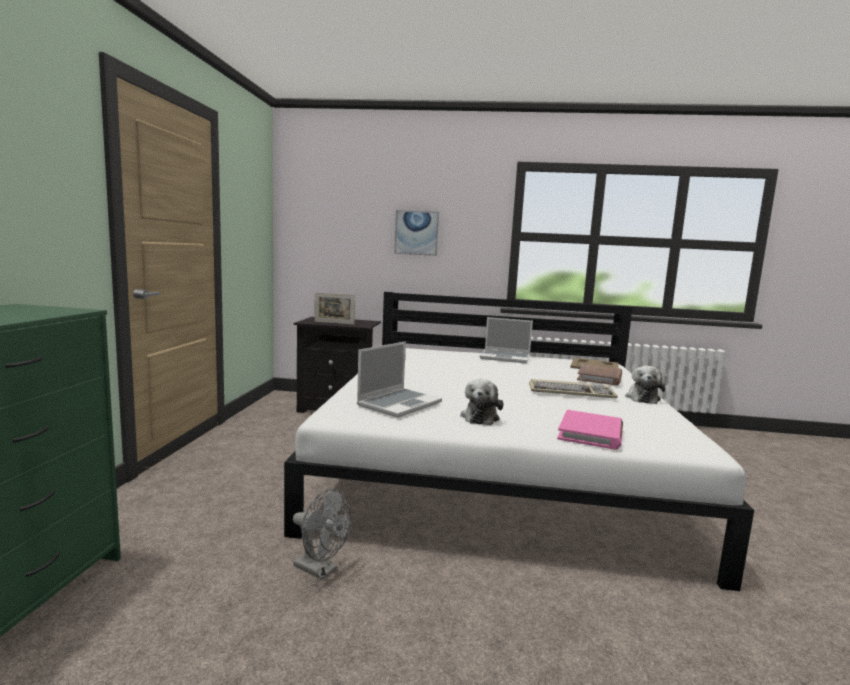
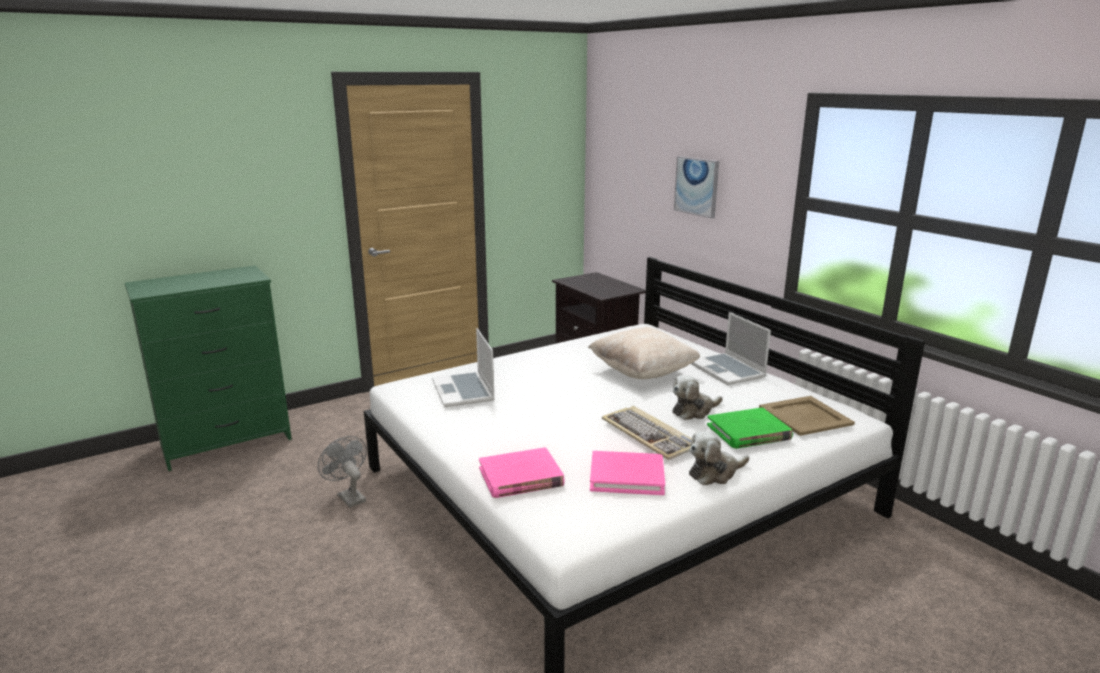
camera: 50 degrees right, 10 degrees up
(321, 570) = (348, 496): grey fan -> grey fan turned 150 degrees clockwise
(334, 323) = (588, 286): picture frame -> none
(399, 404) = (464, 391): laptop -> laptop turned 75 degrees clockwise
(469, 368) = (642, 372): none -> beige pillow
(480, 417) = (488, 426): plush toy -> plush toy (694, 411)
(599, 378) = (748, 432): brown book -> green book
(624, 412) = (627, 476): none -> pink book

